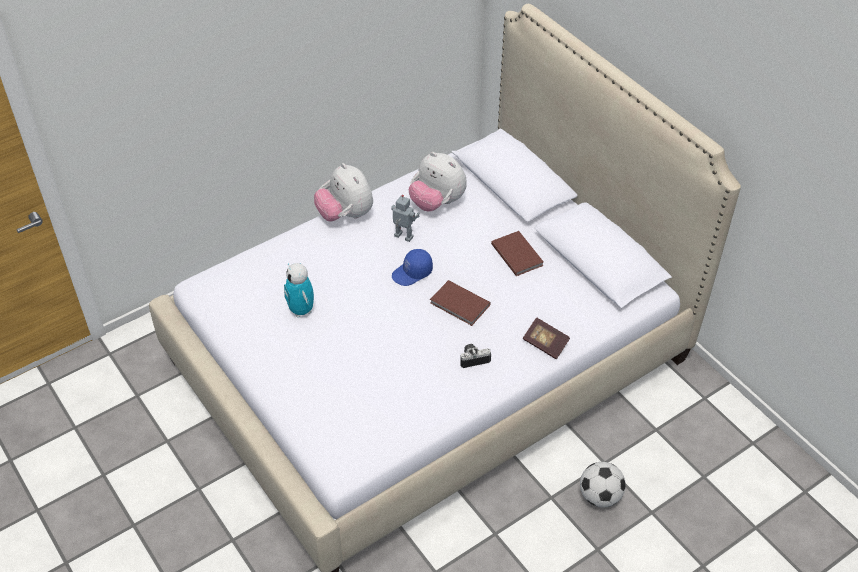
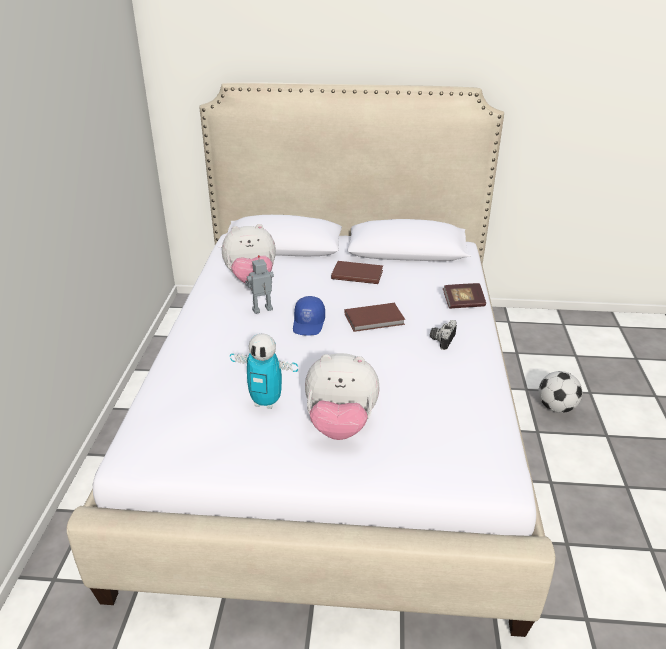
camera: 50 degrees left, 15 degrees down
(345, 215) = (190, 325): plush toy -> plush toy (340, 425)

